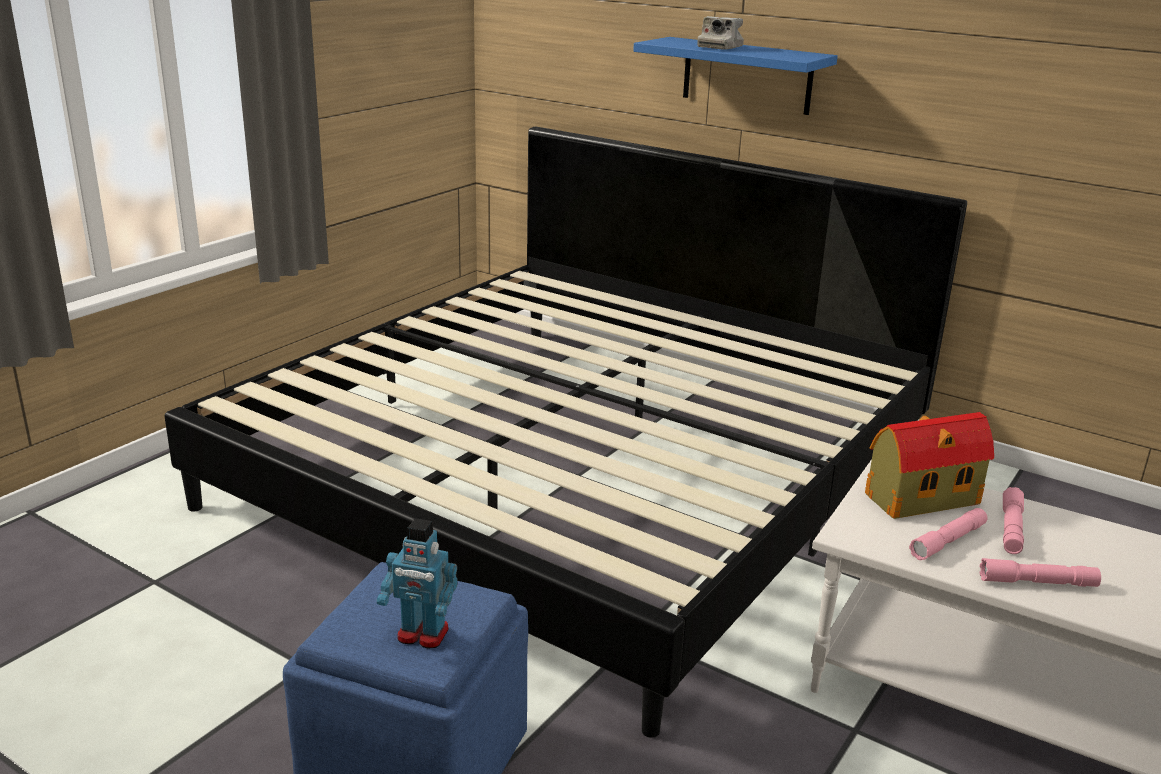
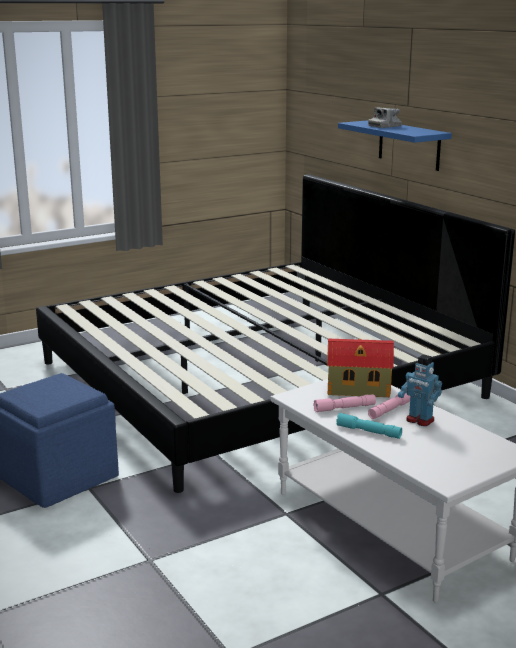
camera: 25 degrees right, 5 degrees down
(422, 635) = (48, 399): toy robot -> toy robot (419, 420)
(1037, 582) = (368, 432): pink flashlight -> turquoise flashlight

